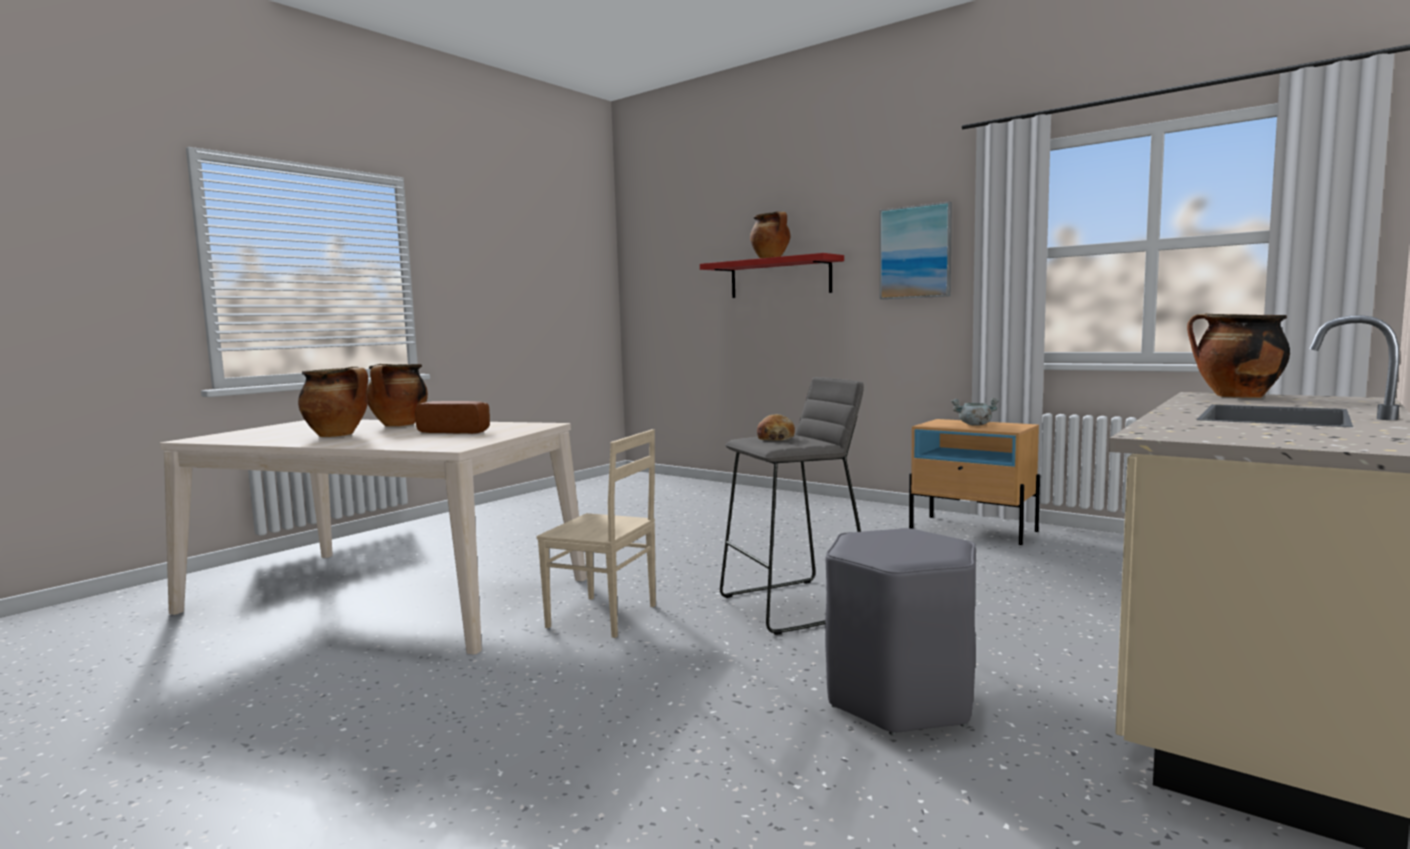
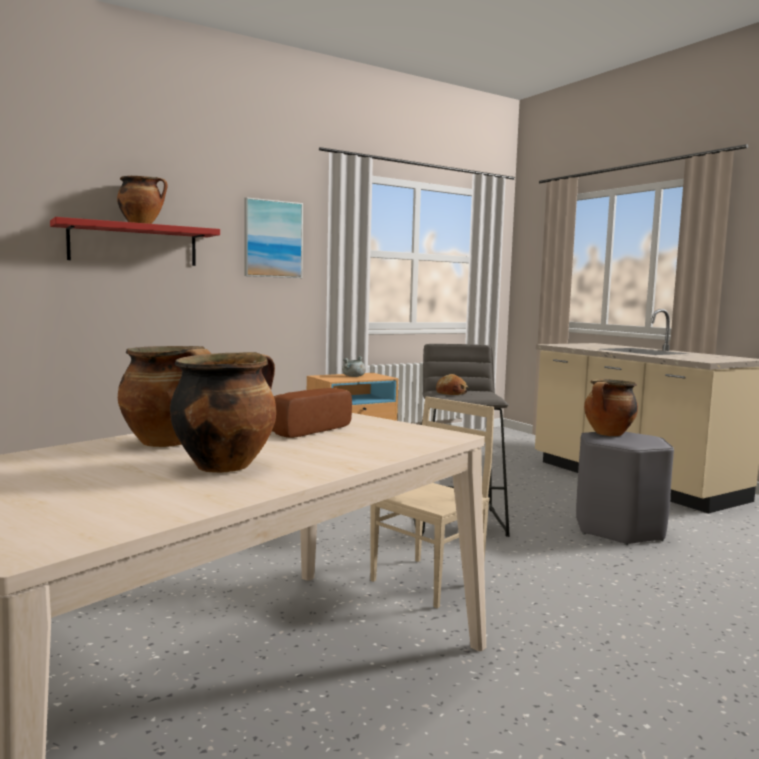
camera: 70 degrees left, 0 degrees up
(1235, 396) = (570, 345): cooking pot -> cooking pot (608, 434)

